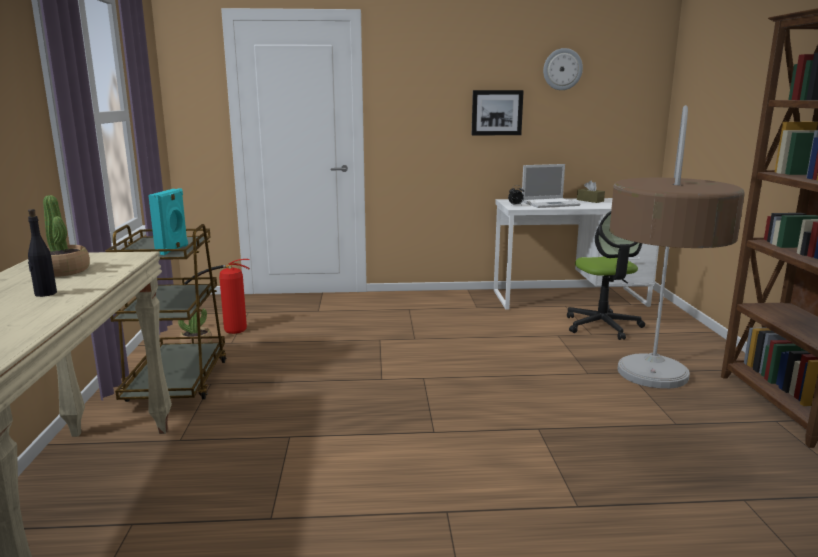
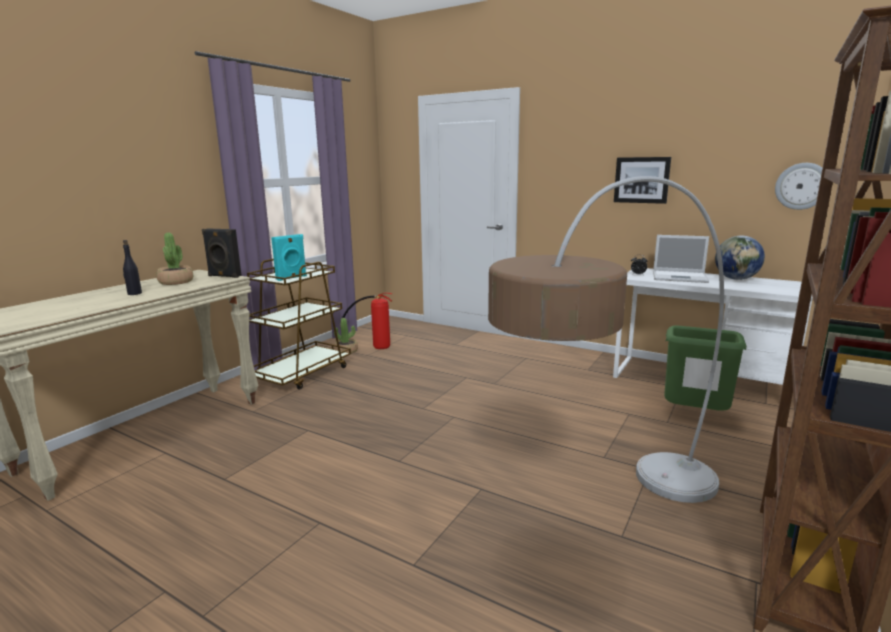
camera: 35 degrees right, 0 degrees up
(118, 255) = (224, 276): none -> black speaker
(562, 69) = (719, 133): wall clock -> wall clock (801, 186)
(590, 200) = (736, 279): brown tissue box -> globe
(602, 326) = (693, 417): office chair -> green trash can

